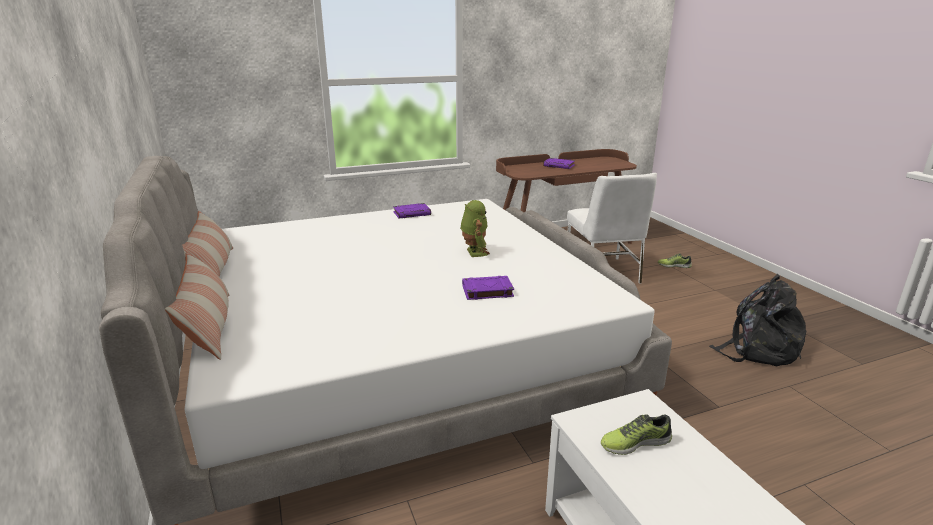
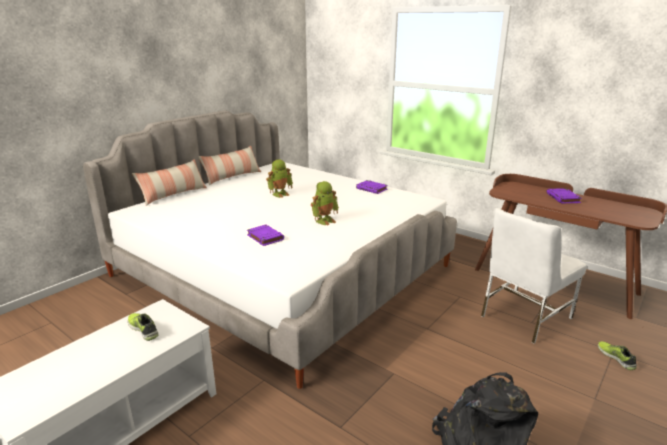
camera: 60 degrees right, 0 degrees up
(348, 255) = (280, 194): none -> toy robot

